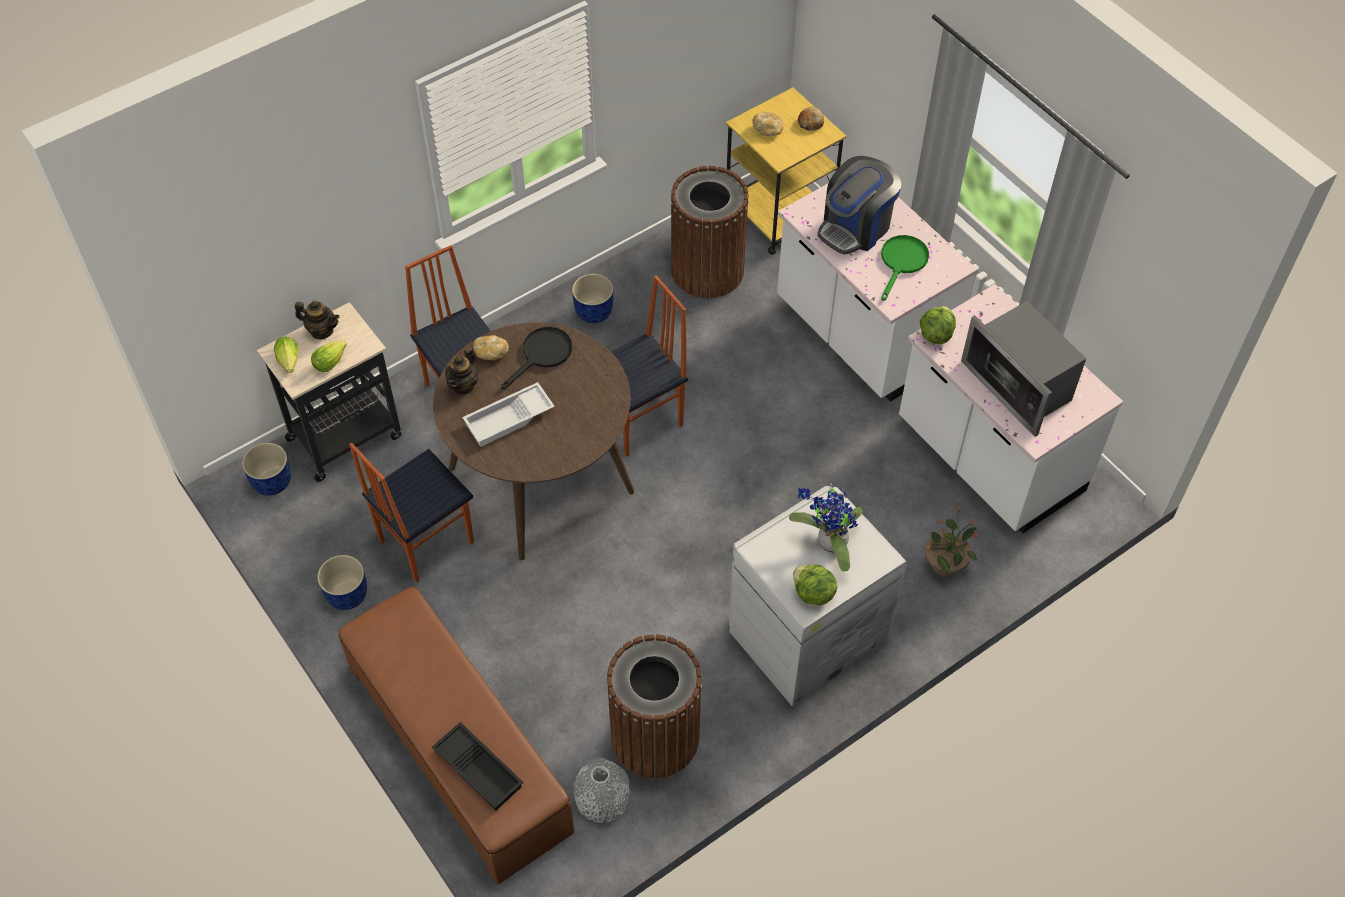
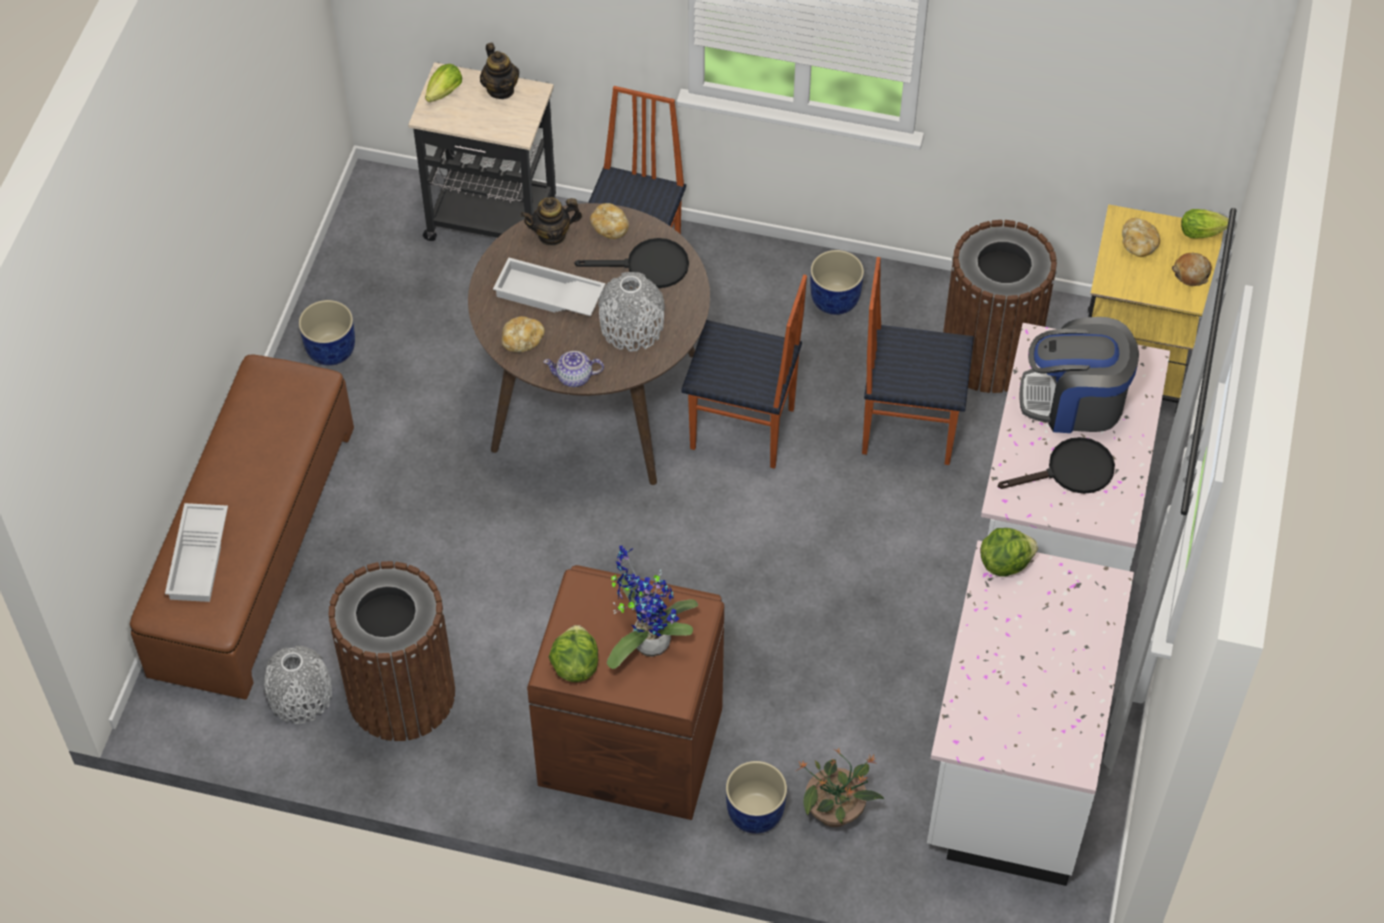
camera: 50 degrees right, 0 degrees up
(271, 481) = (393, 206): blue planter -> blue planter (755, 811)
(331, 361) = (475, 121): lettuce -> lettuce (1204, 232)
(425, 541) = (440, 364): chair -> chair (908, 427)
(480, 769) = (200, 558): black tray -> white tray
(530, 456) = (522, 340): none -> bread
(579, 394) = (632, 327): none -> grey vase
(587, 449) = (575, 377): none -> teapot
(803, 632) = (631, 738): white washing machine -> brown washing machine
(902, 262) = (1071, 471): green frying pan -> black frying pan
(1019, 385) = (1015, 680): microwave -> none

